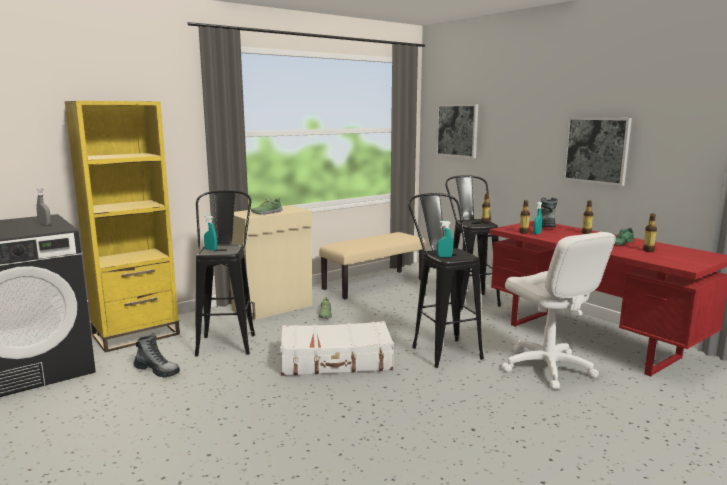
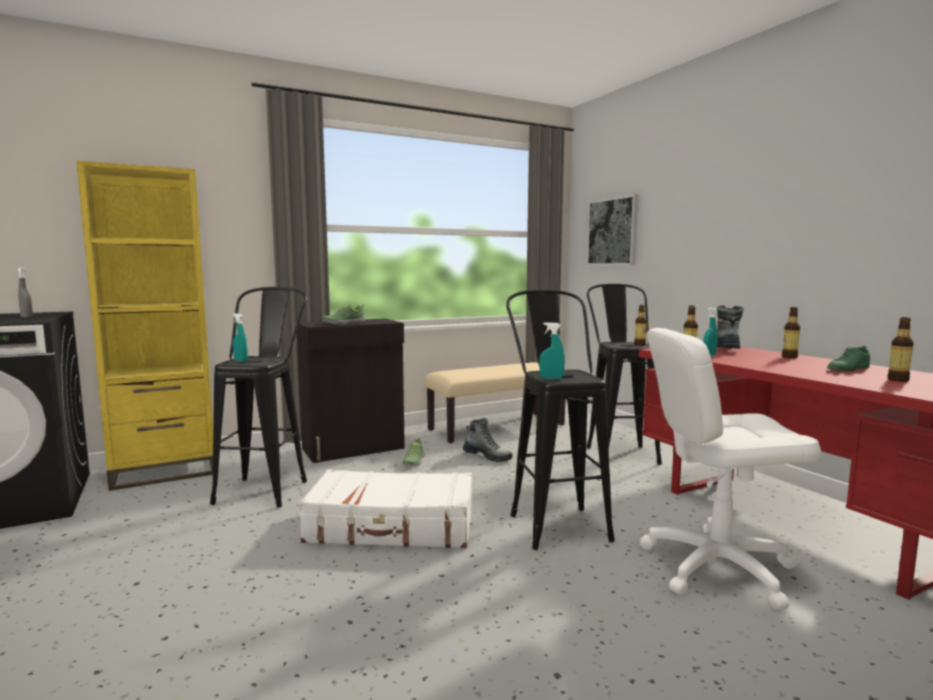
camera: 10 degrees right, 5 degrees down
(157, 371) = (147, 521): boot -> boot (487, 456)
(273, 308) = (354, 448): beige cabinet -> black cabinet
(547, 368) = (717, 567): white office chair -> white office chair turned 105 degrees clockwise
(596, 150) = (806, 237): picture -> none

